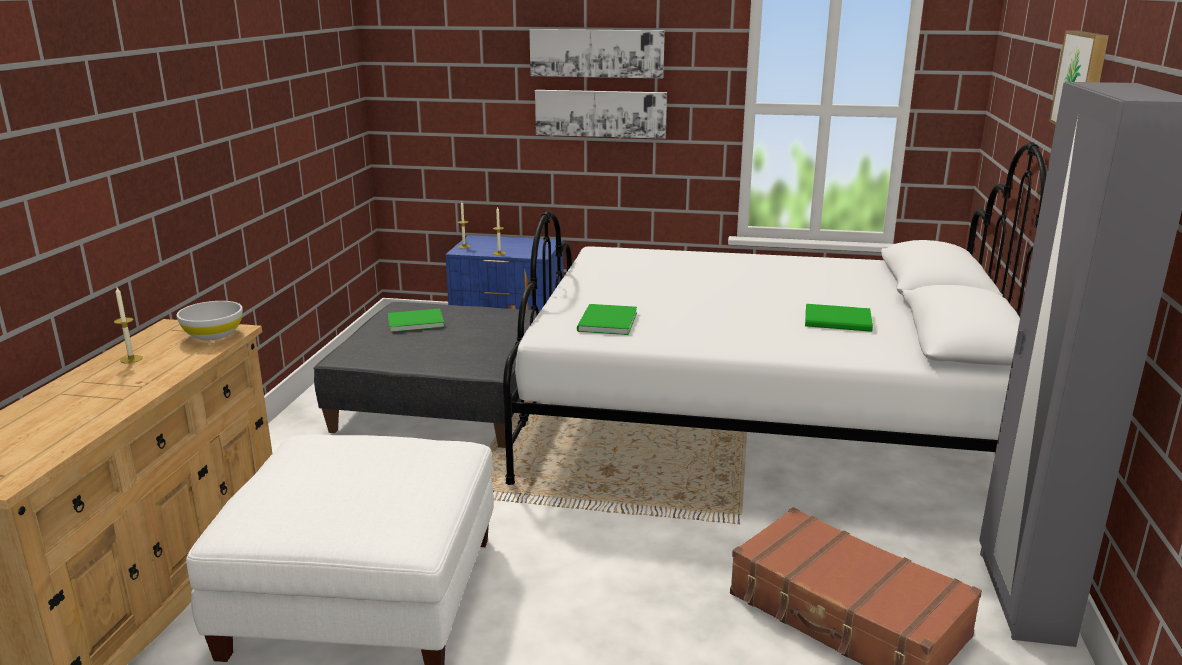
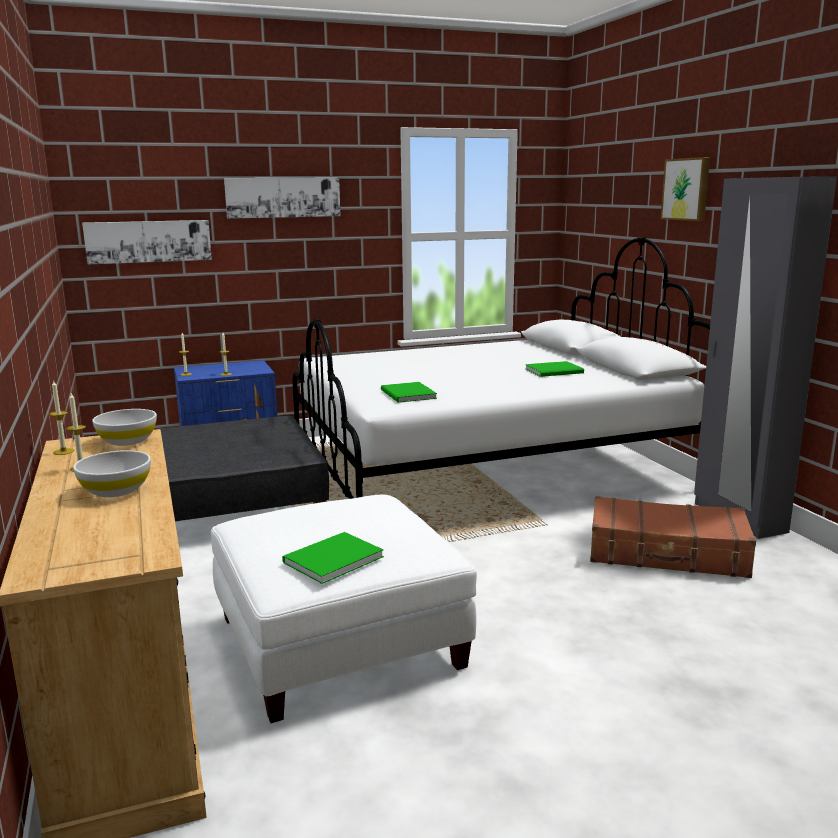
camera: 30 degrees left, 5 degrees down
(109, 394) = (116, 490): none -> white bowl
(152, 335) = (63, 451): none -> candle
(414, 322) = (184, 439): green book -> green book (330, 560)
(600, 113) = (289, 248): picture -> picture (148, 241)

